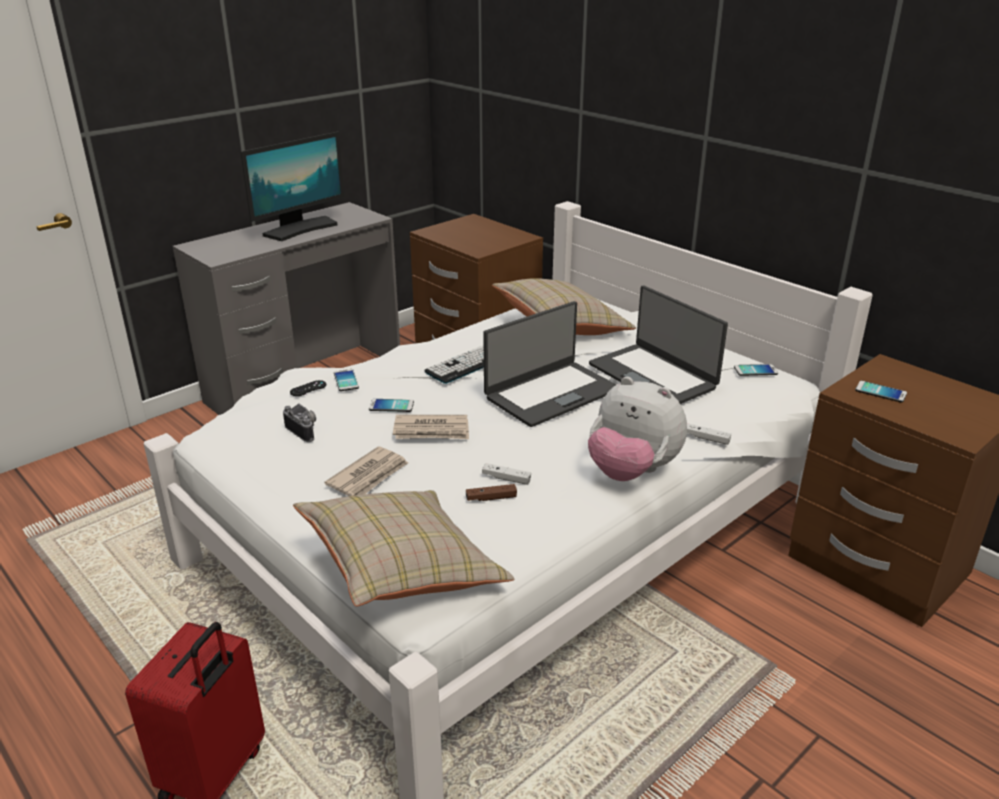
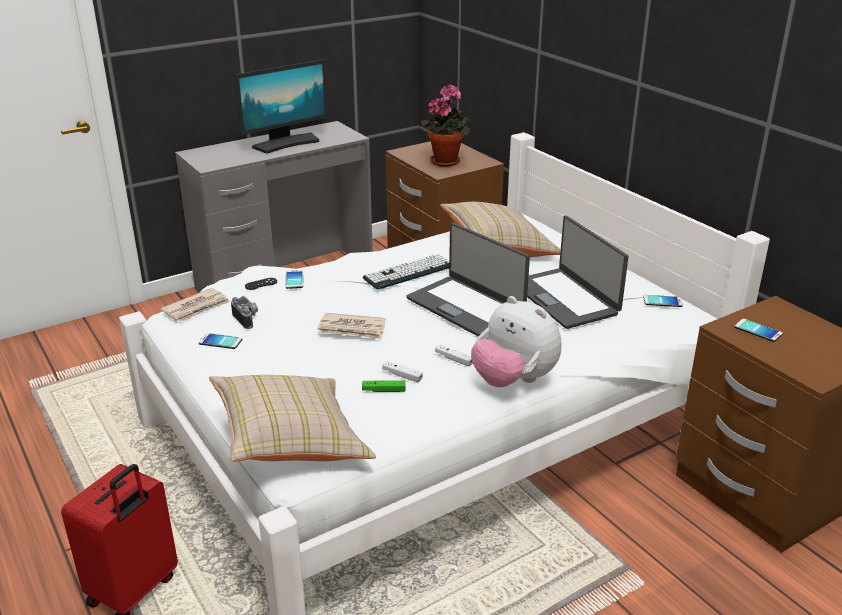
camera: 10 degrees right, 0 degrees up
(369, 476) = (288, 362): newspaper -> newspaper (197, 308)
(391, 406) = (325, 305): phone -> phone (220, 341)
(481, 238) = (446, 161): none -> potted plant
(491, 498) = (383, 390): brown game controller -> green game controller
(551, 393) = (466, 306): laptop -> laptop turned 75 degrees clockwise
(706, 438) = (592, 358): white game controller -> white game controller (454, 359)

